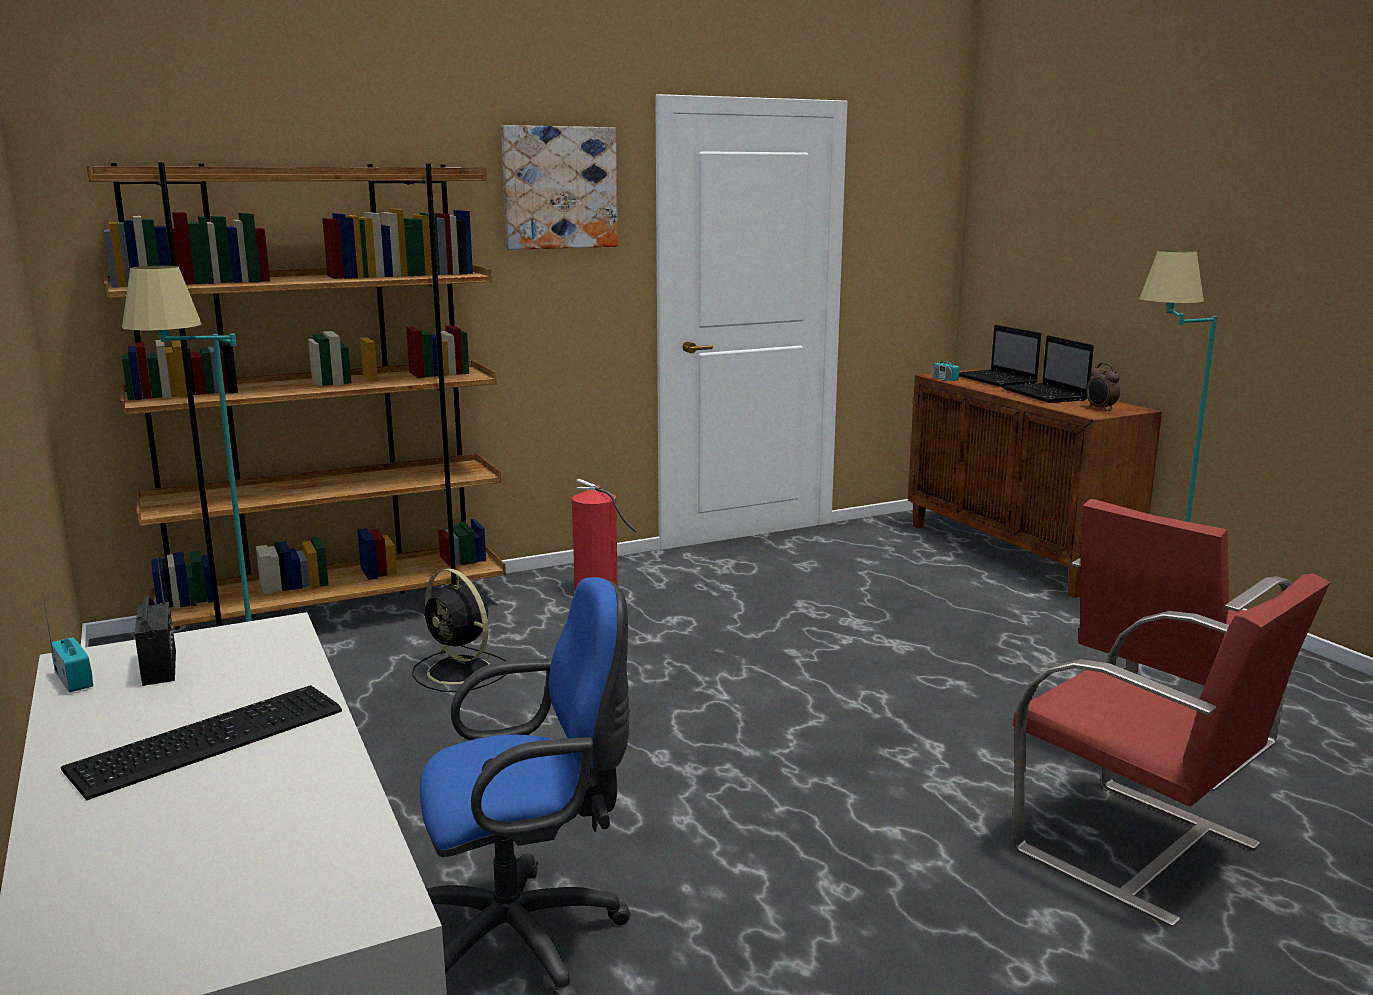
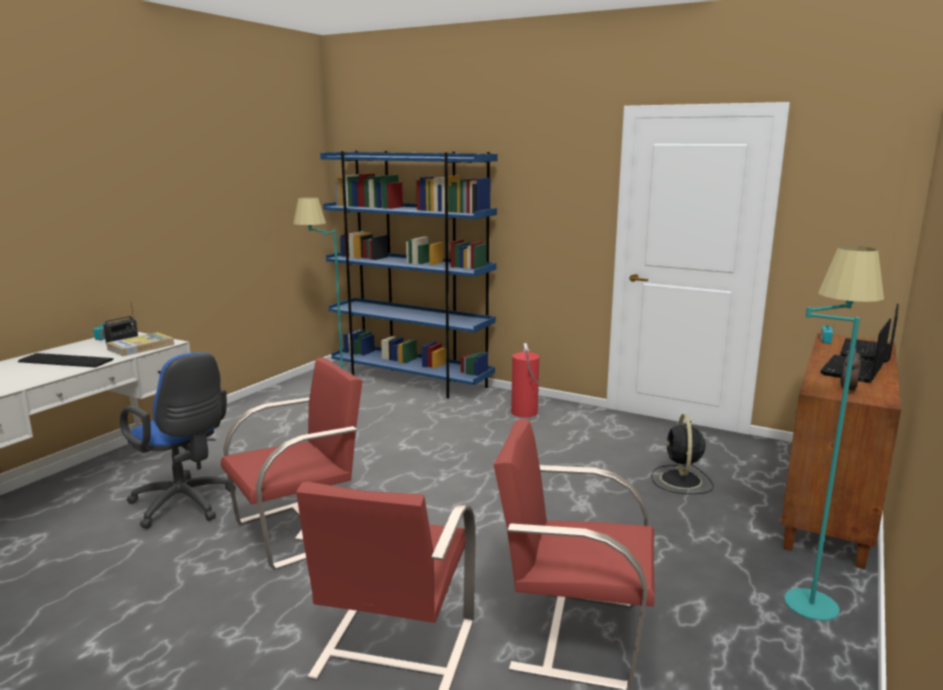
camera: 55 degrees right, 0 degrees up
(255, 655) = (140, 347): none -> book
(337, 618) = (412, 381): brown bookcase -> blue bookcase
(461, 672) = (392, 419): black fan -> black fan (681, 480)
(559, 188) = (555, 166): picture -> none
(761, 843) = (299, 531): none -> red chair

